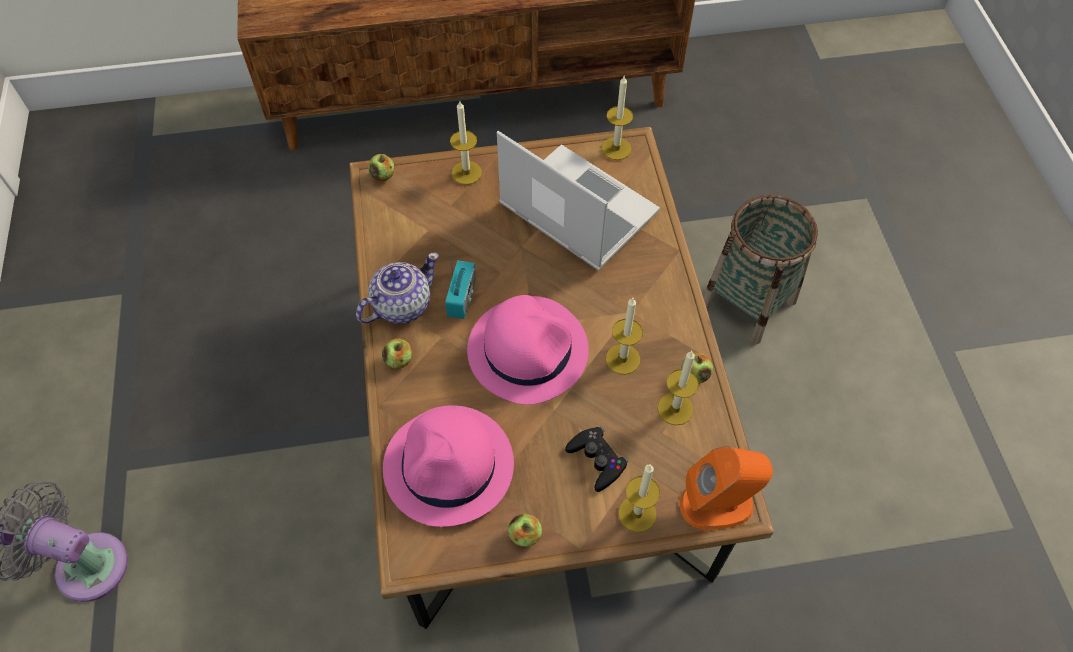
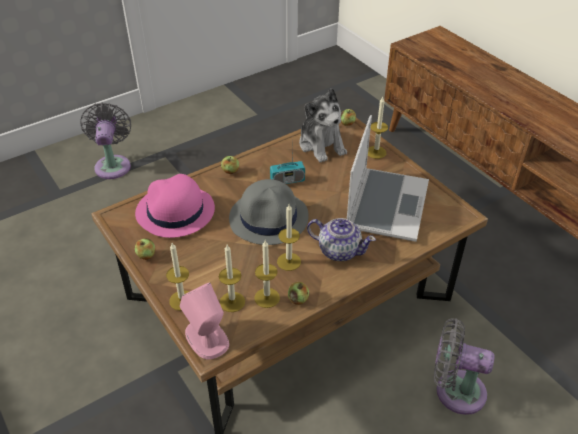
camera: 65 degrees right, 15 degrees down
(401, 305) = (266, 160): teapot -> teapot (339, 250)
(410, 225) = (321, 145): none -> plush toy
(527, 349) = (269, 218): pink hat -> grey hat
(597, 460) = (210, 271): black game controller -> none
(616, 148) = (452, 207): candle -> candle (232, 302)
(717, 504) = (207, 338): orange speaker -> pink speaker
(748, 303) = (455, 390): basket -> grey fan

